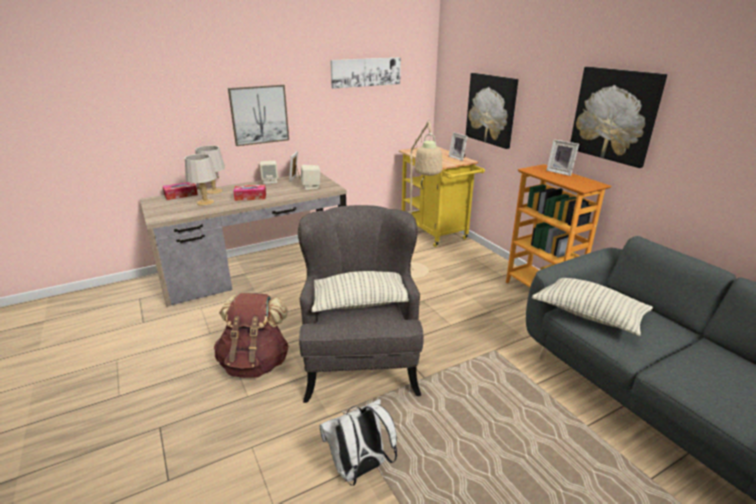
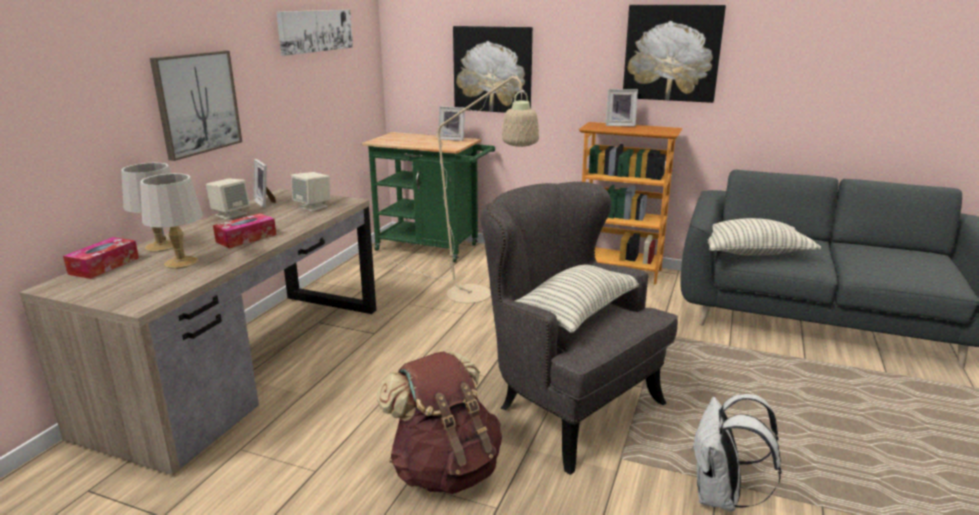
camera: 40 degrees left, 5 degrees down
(435, 233) = (433, 248): yellow cart -> green cart

